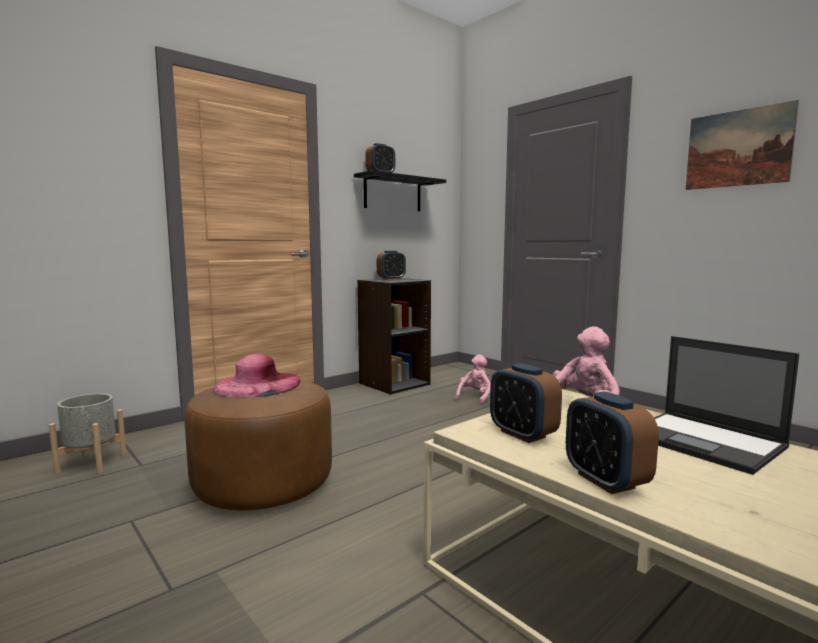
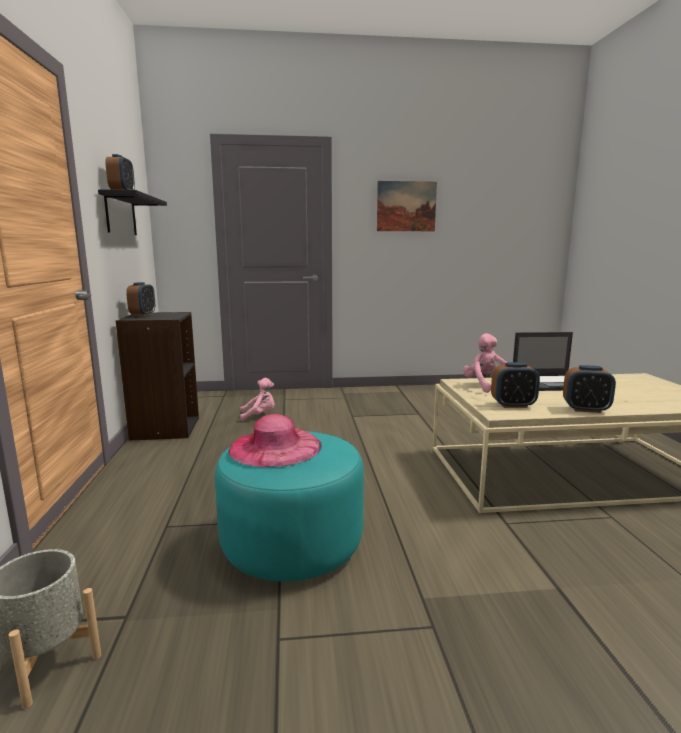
camera: 55 degrees left, 5 degrees up
(264, 483) = (292, 543): brown ottoman -> turquoise ottoman
(475, 397) = (259, 416): pink plush toy -> pink plush toy turned 105 degrees clockwise

